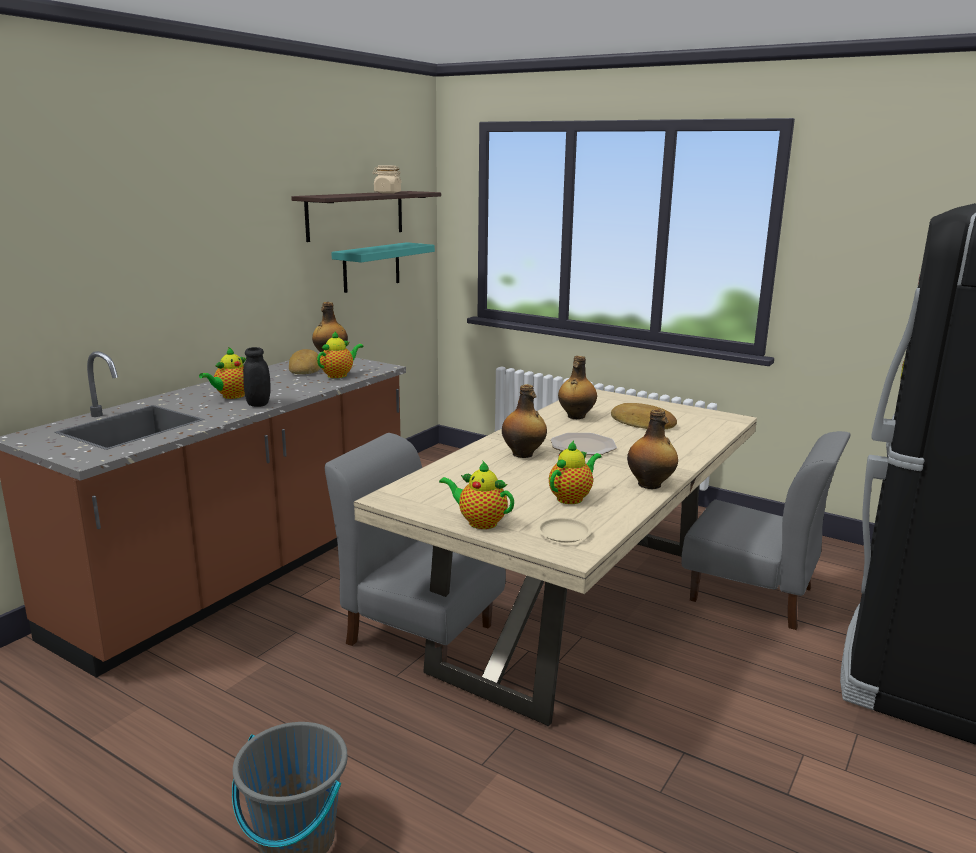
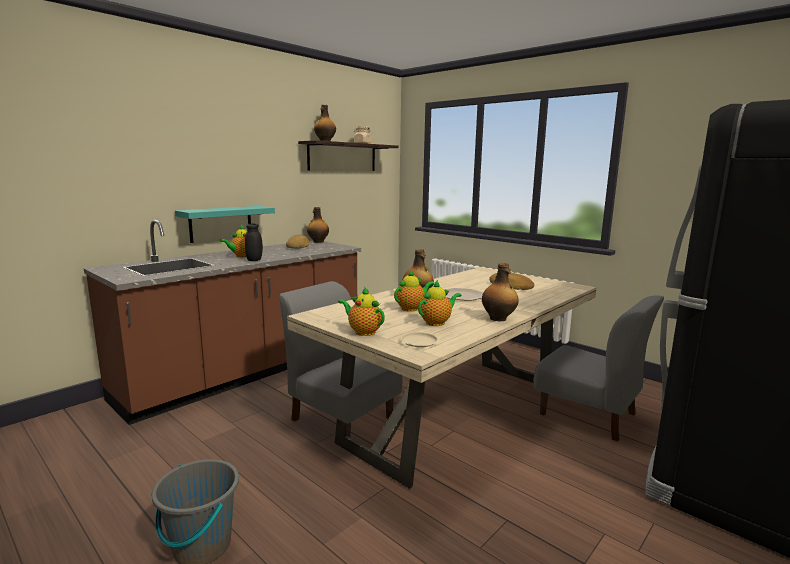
camera: 10 degrees right, 5 degrees down
(339, 375) = (316, 249): teapot -> teapot (412, 308)
(371, 267) = (352, 191): turquoise shelf -> turquoise shelf (221, 223)
(576, 416) = (465, 281): bottle -> bottle (325, 141)

